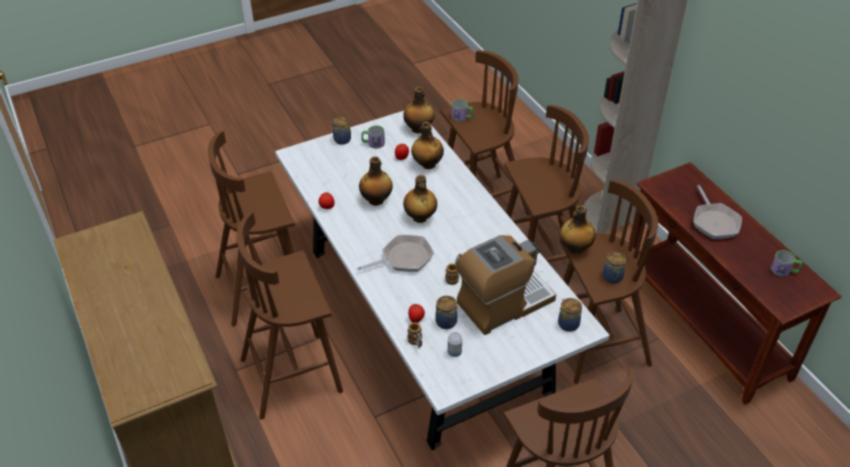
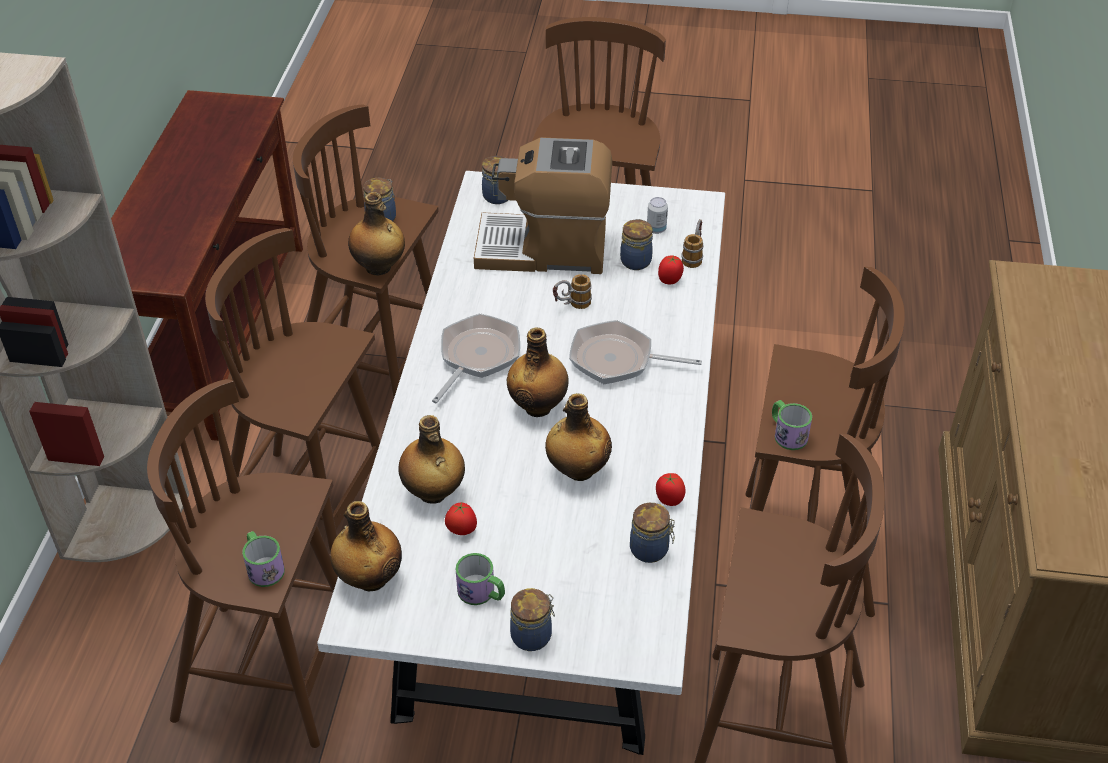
camera: 145 degrees left, 0 degrees up
(320, 186) = (650, 550): none -> jar
(714, 221) = (178, 204): frying pan -> frying pan (477, 356)
(784, 271) = (199, 130): mug -> mug (787, 433)

